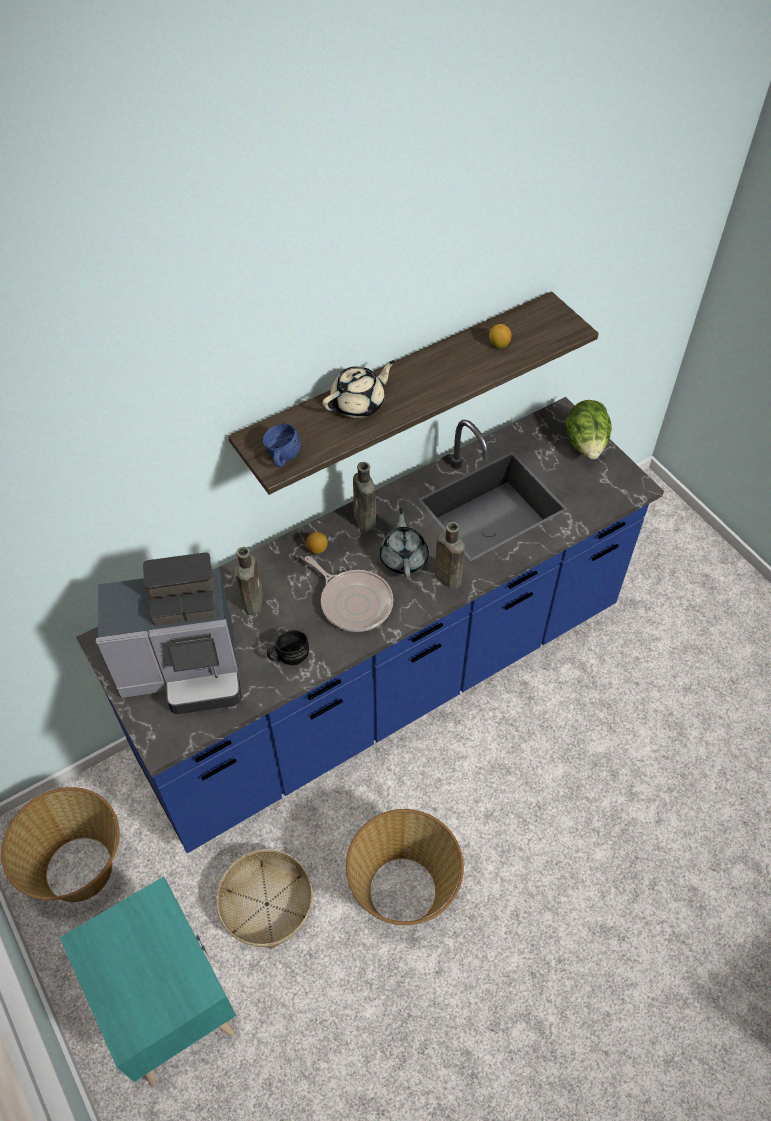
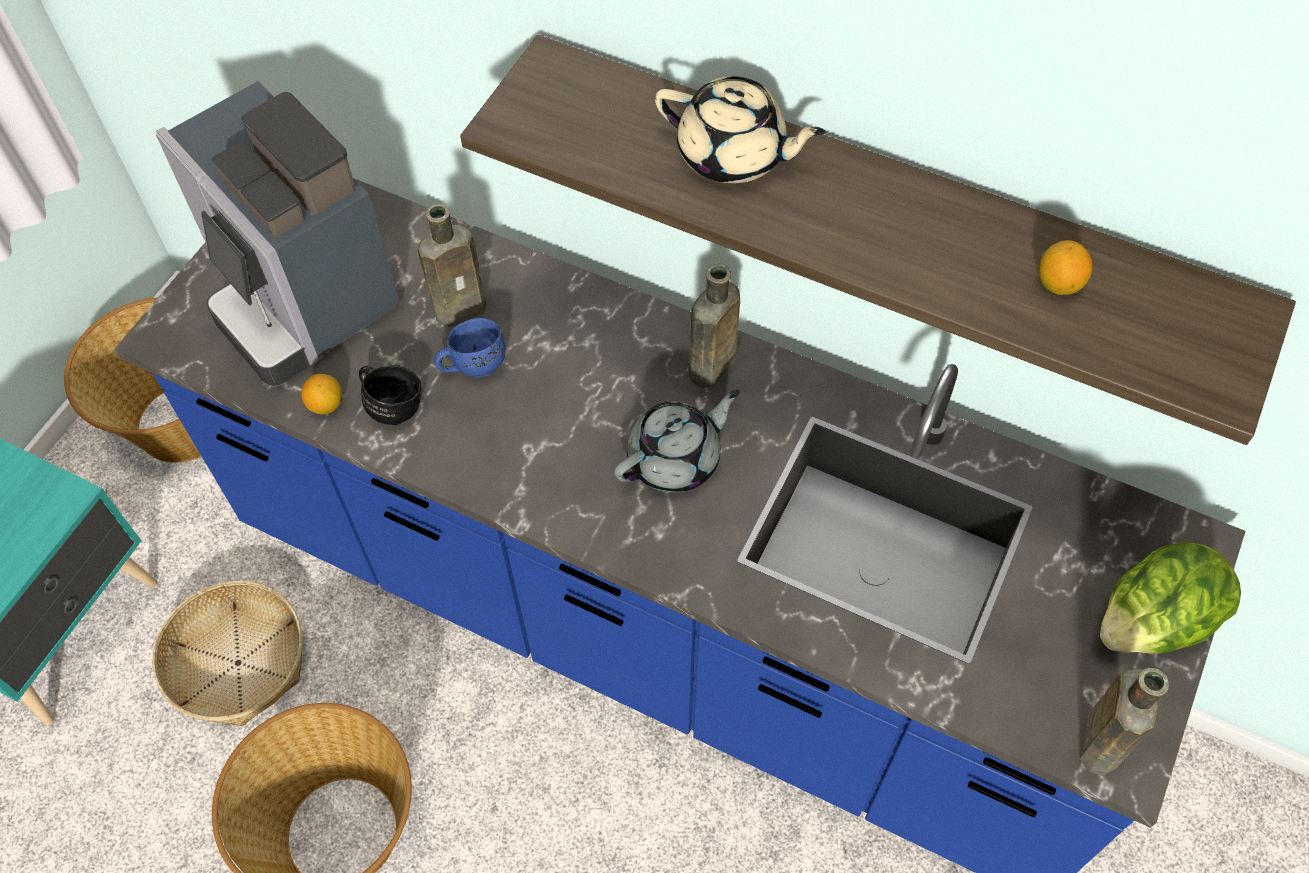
camera: 60 degrees right, 5 degrees up
(281, 458) = (535, 118): blue mug -> blue mug (472, 363)
(317, 549) = (611, 335): lemon -> lemon (326, 405)
(354, 602) = (543, 435): frying pan -> none
(446, 576) = (680, 540): brown bottle -> brown bottle (1100, 739)

